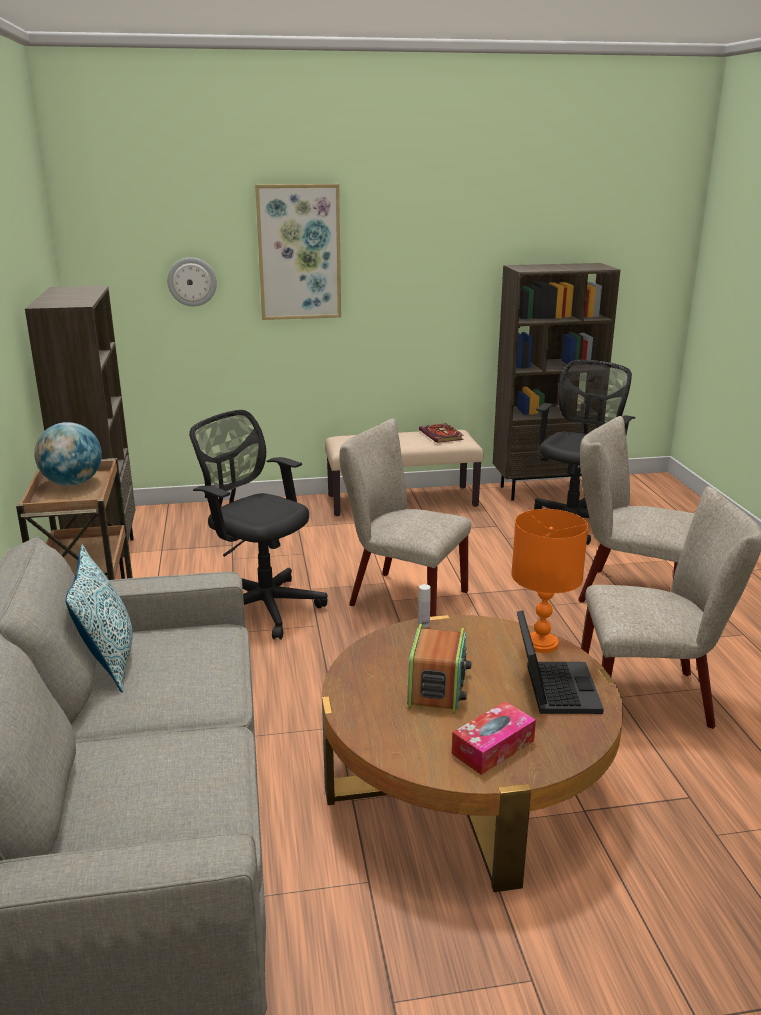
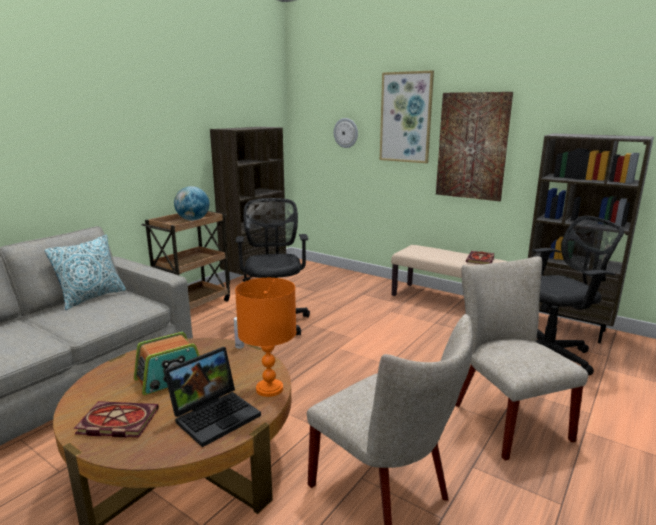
camera: 45 degrees right, 5 degrees down
(400, 597) = (346, 349): beige chair -> none
(402, 287) = (472, 146): none -> picture
(493, 747) = (115, 422): tissue box -> book

